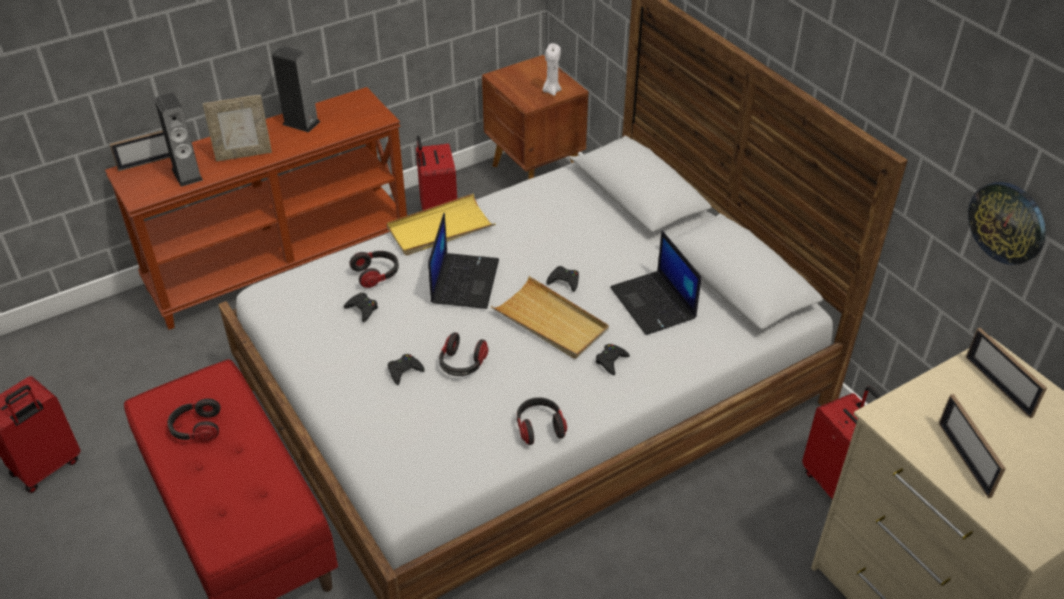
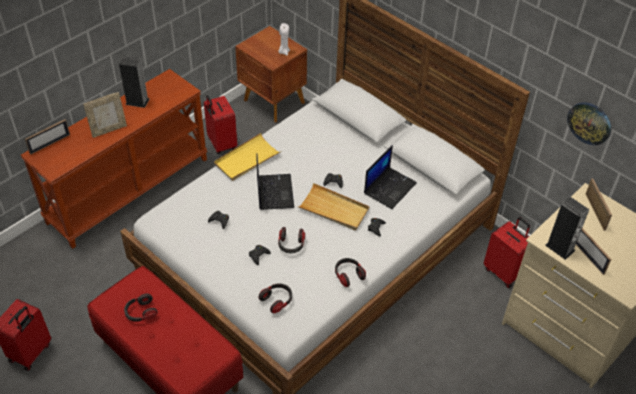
camera: 15 degrees left, 5 degrees up
(187, 174) = (77, 150): speaker -> speaker (560, 248)
(377, 274) = (220, 197): headphones -> headphones (277, 301)
(654, 303) = (390, 187): laptop -> laptop turned 105 degrees counterclockwise
(998, 386) = (595, 211): picture frame -> picture frame turned 150 degrees counterclockwise

